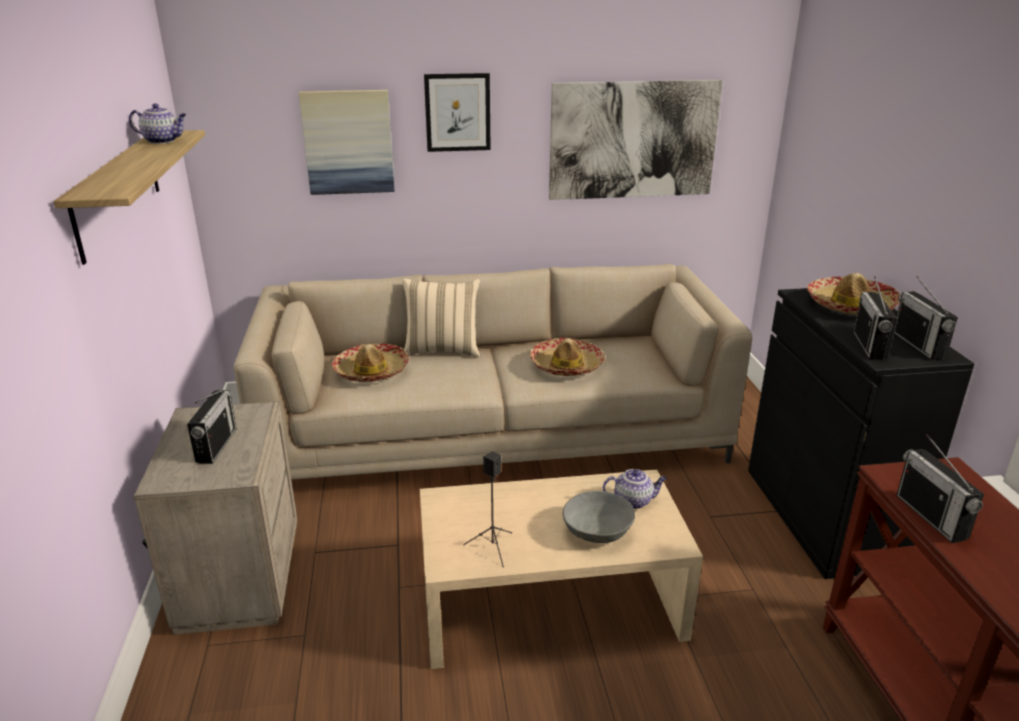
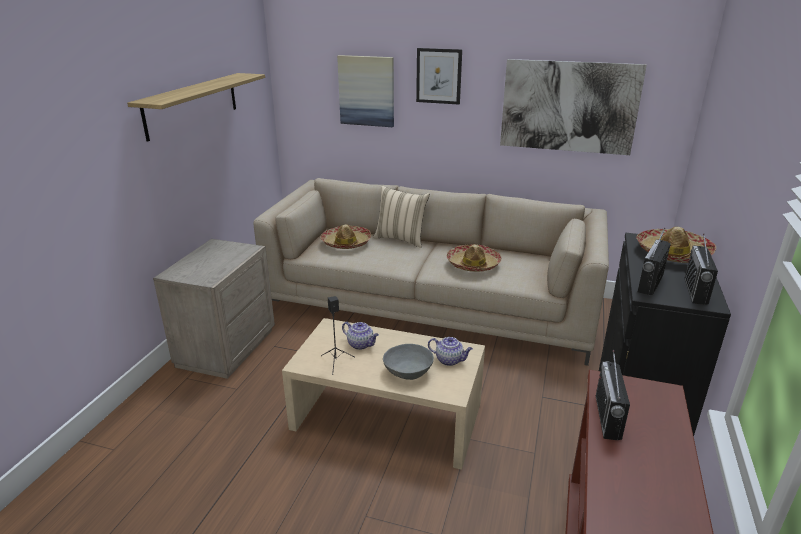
camera: 25 degrees right, 0 degrees up
(163, 141) = (232, 78): teapot -> teapot (361, 344)
(216, 445) = (213, 262): radio -> none

